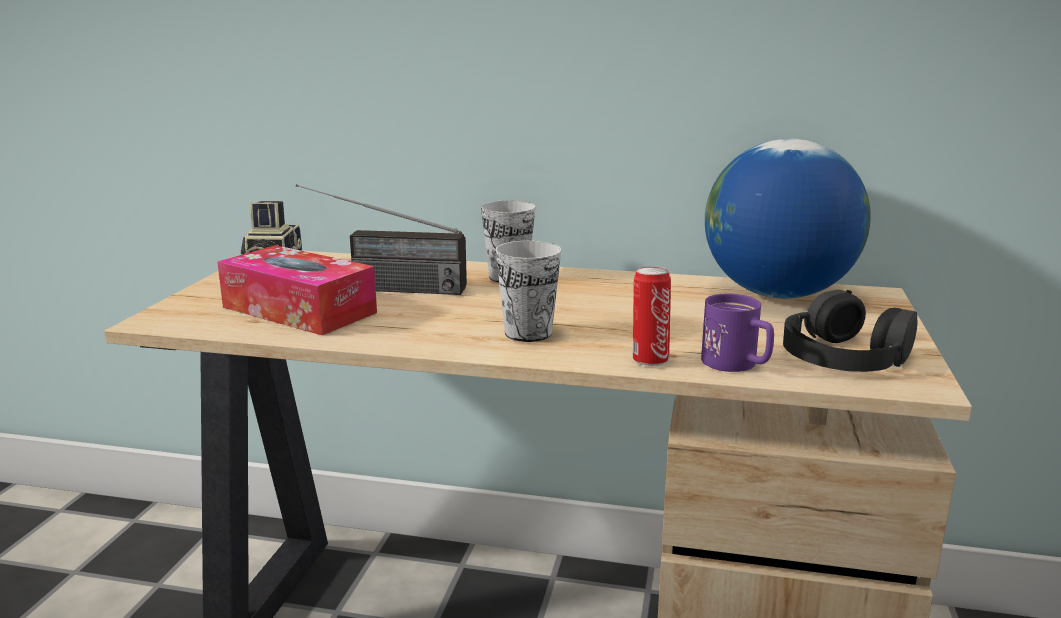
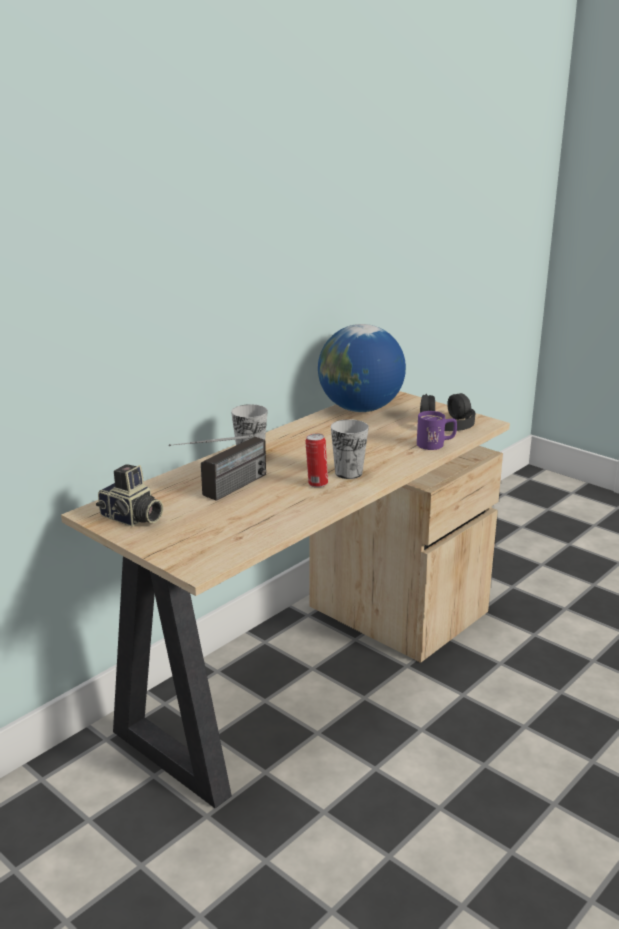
camera: 60 degrees left, 5 degrees up
(299, 310) = (235, 522): tissue box -> none
(649, 360) = (412, 458): can -> can (316, 484)

